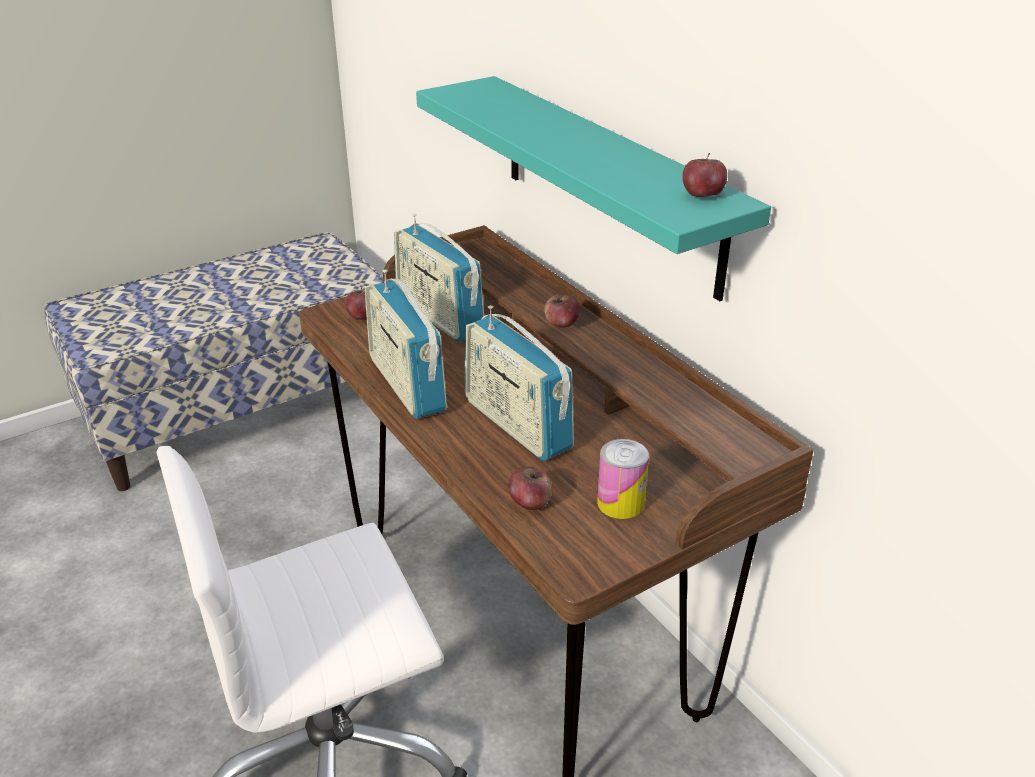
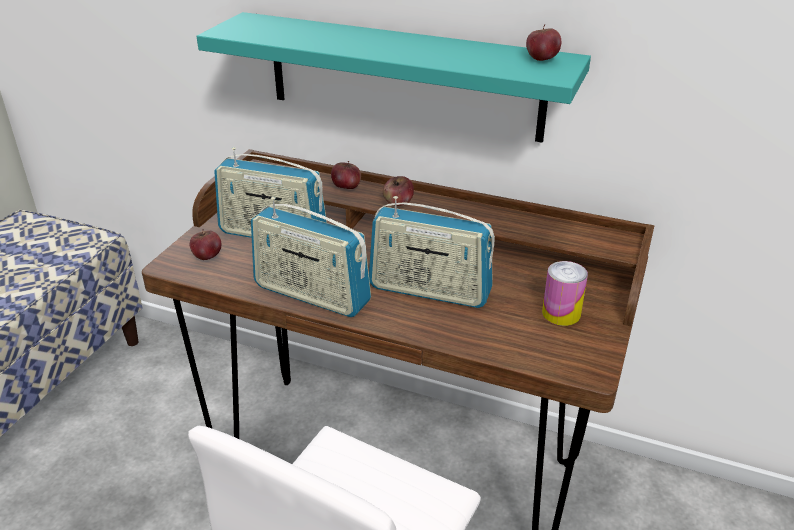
camera: 35 degrees left, 0 degrees up
(530, 502) = (505, 340): apple -> apple (346, 187)

